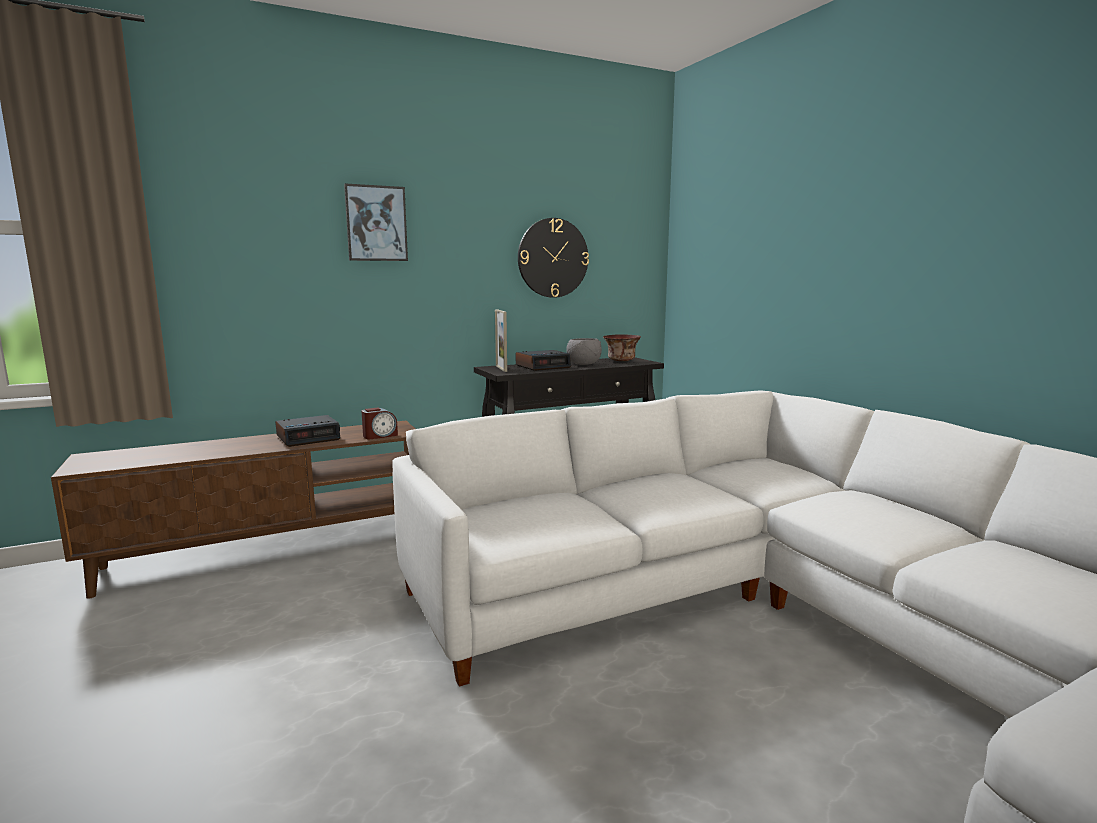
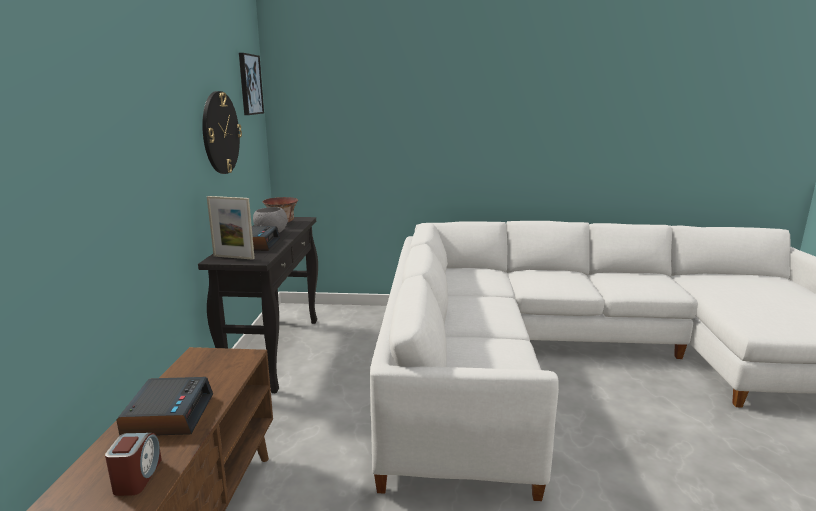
camera: 60 degrees left, 5 degrees up
(376, 223) = (105, 109): picture -> picture (249, 84)
(380, 436) = (234, 371): alarm clock -> alarm clock (137, 477)

